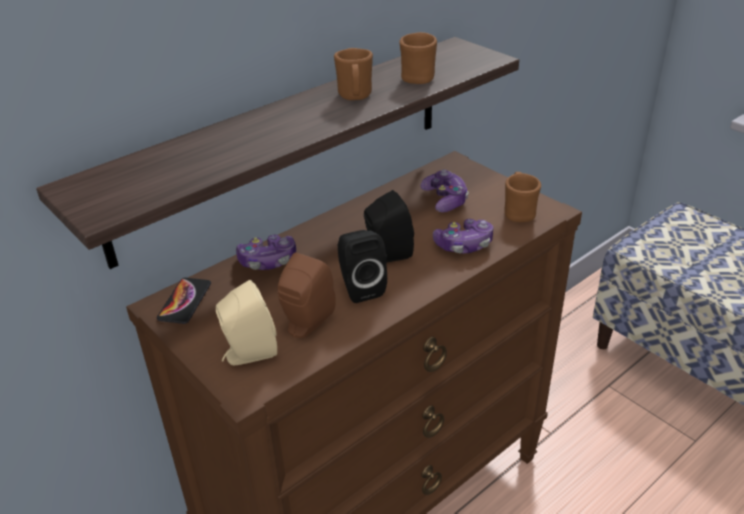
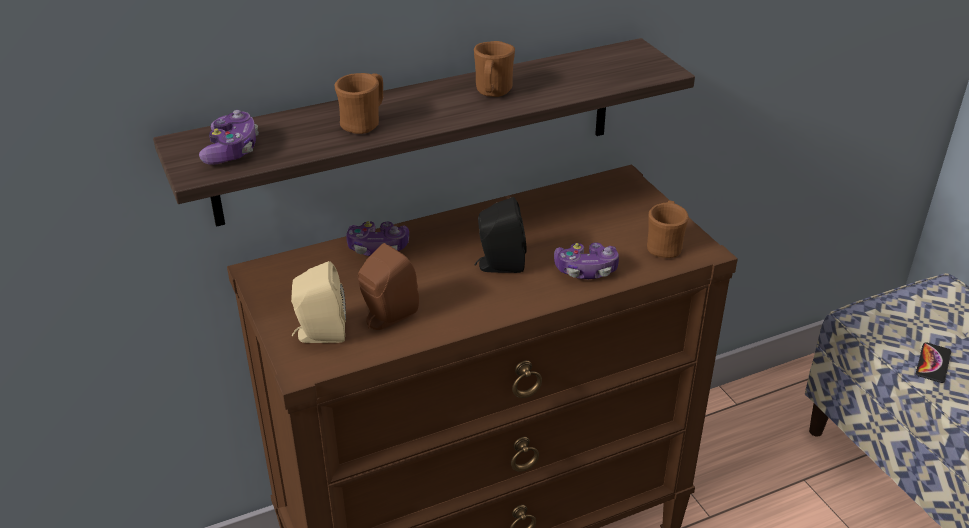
camera: 15 degrees right, 0 degrees up
(184, 301) = (282, 272): phone -> phone (933, 363)
(360, 287) = (456, 293): black speaker -> none
(419, 76) = (572, 80): brown mug -> brown mug (364, 123)
(445, 199) = (591, 217): game controller -> game controller (232, 150)

